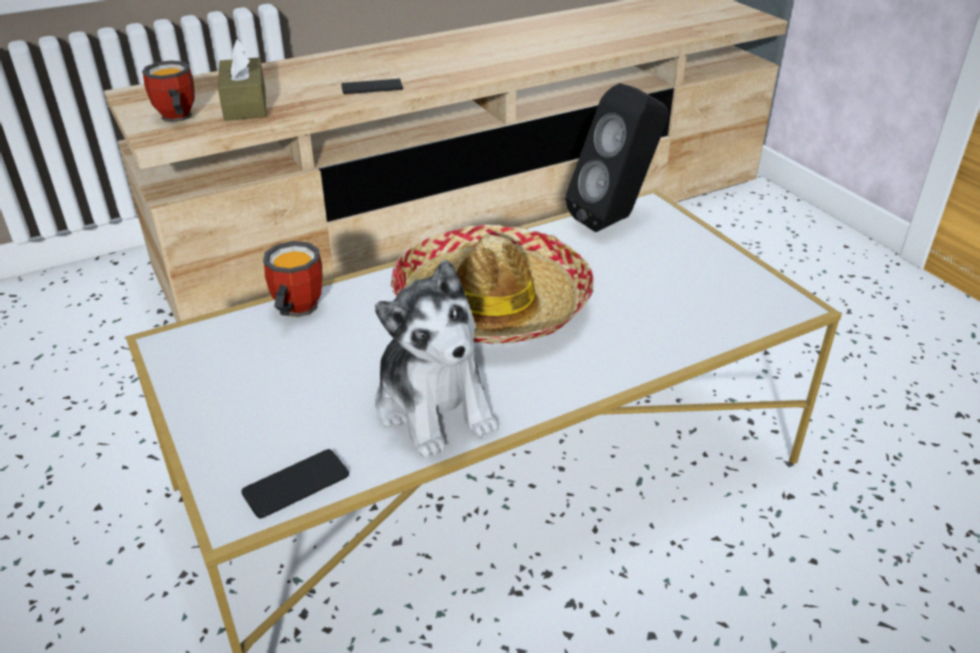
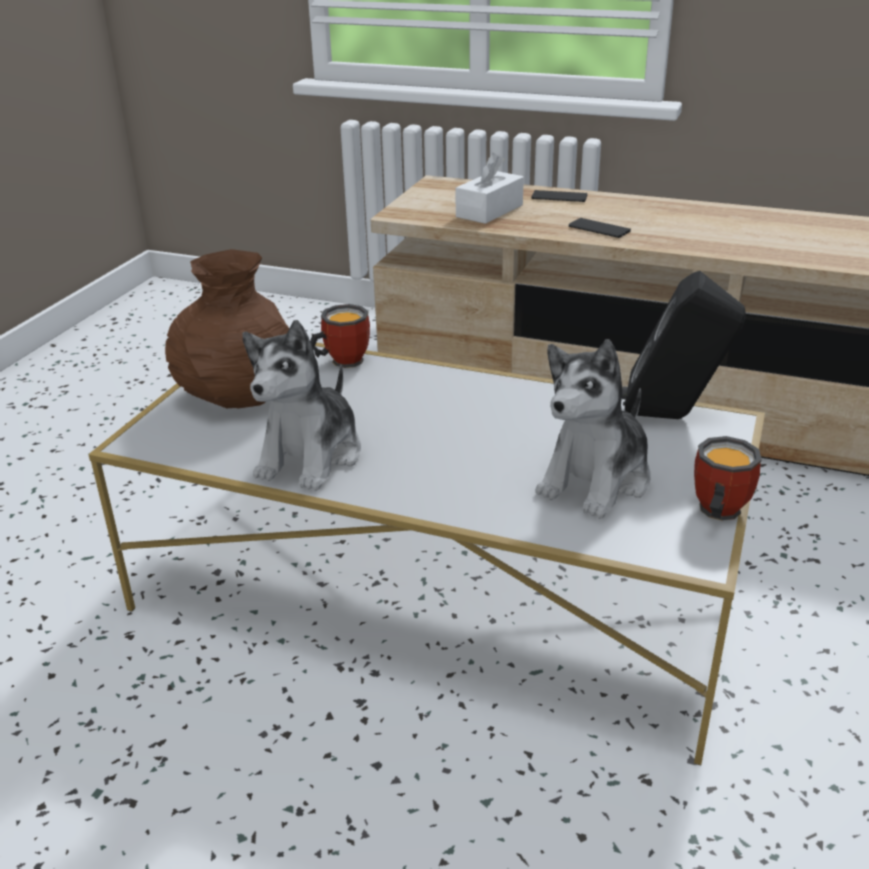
camera: 50 degrees right, 5 degrees down
(175, 118) = (430, 205): mug -> mug (715, 512)
(245, 104) = (489, 211): brown tissue box -> white tissue box
(255, 399) = (238, 396): none -> brown vase
(296, 484) = (179, 447): phone -> phone (559, 197)
(491, 304) = (460, 421): hat -> none
(654, 291) = (596, 480): none -> plush toy

